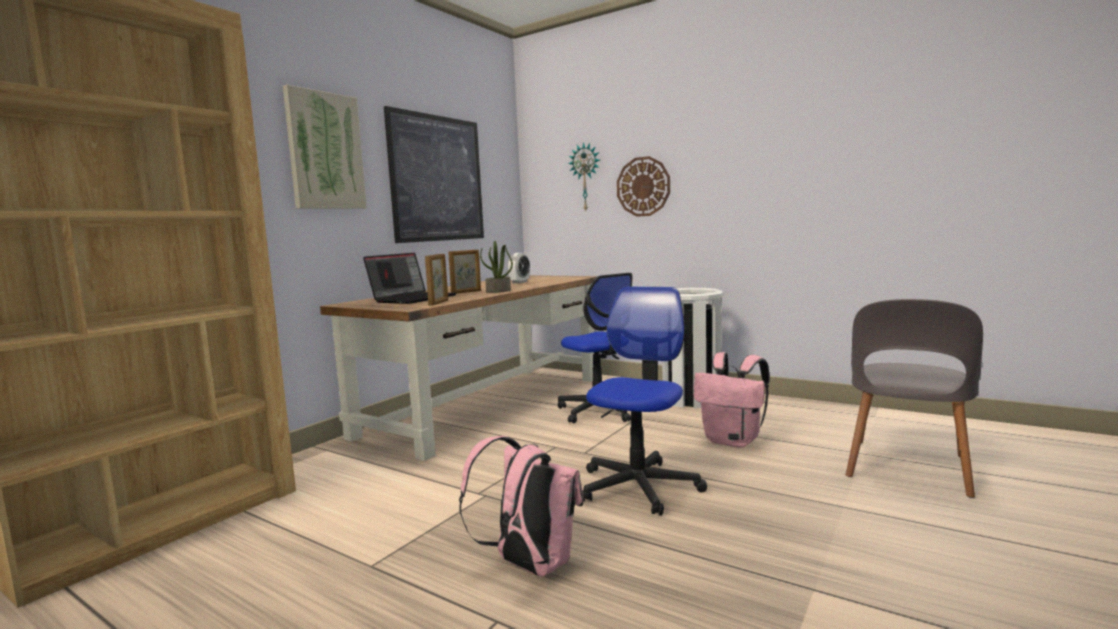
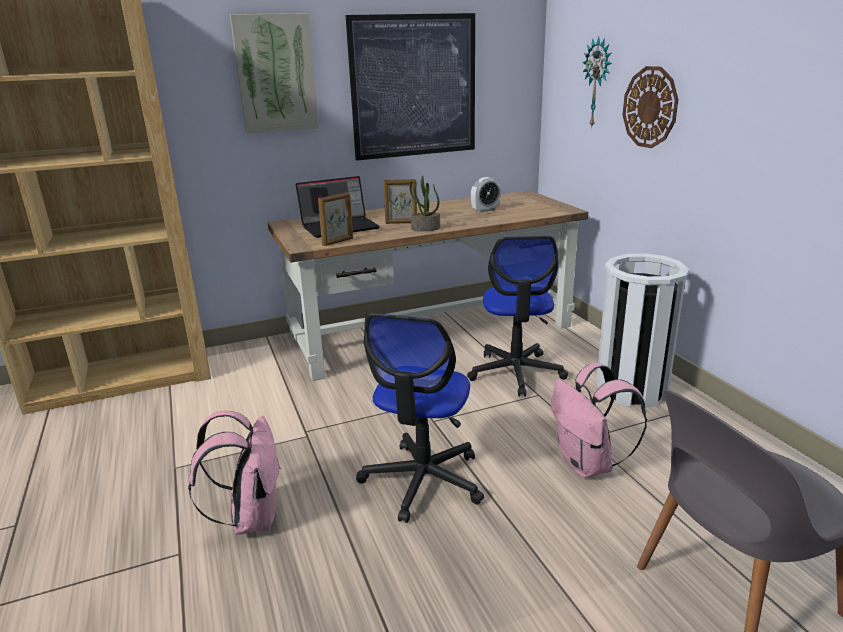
camera: 35 degrees right, 15 degrees up
(639, 487) = (423, 481): office chair -> office chair turned 135 degrees clockwise

